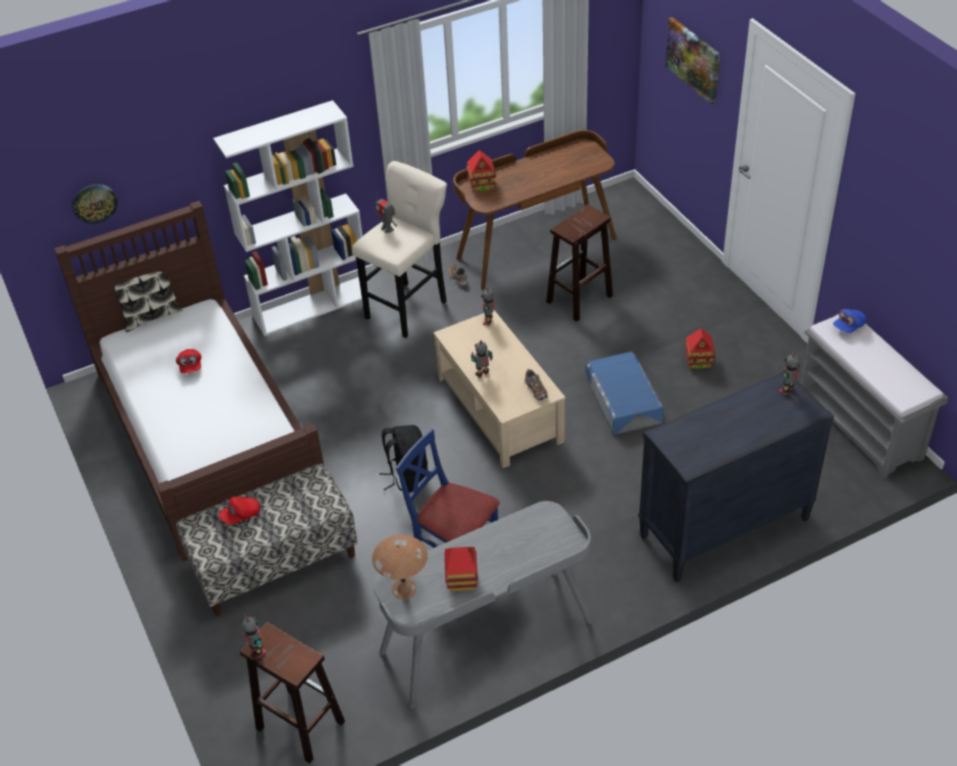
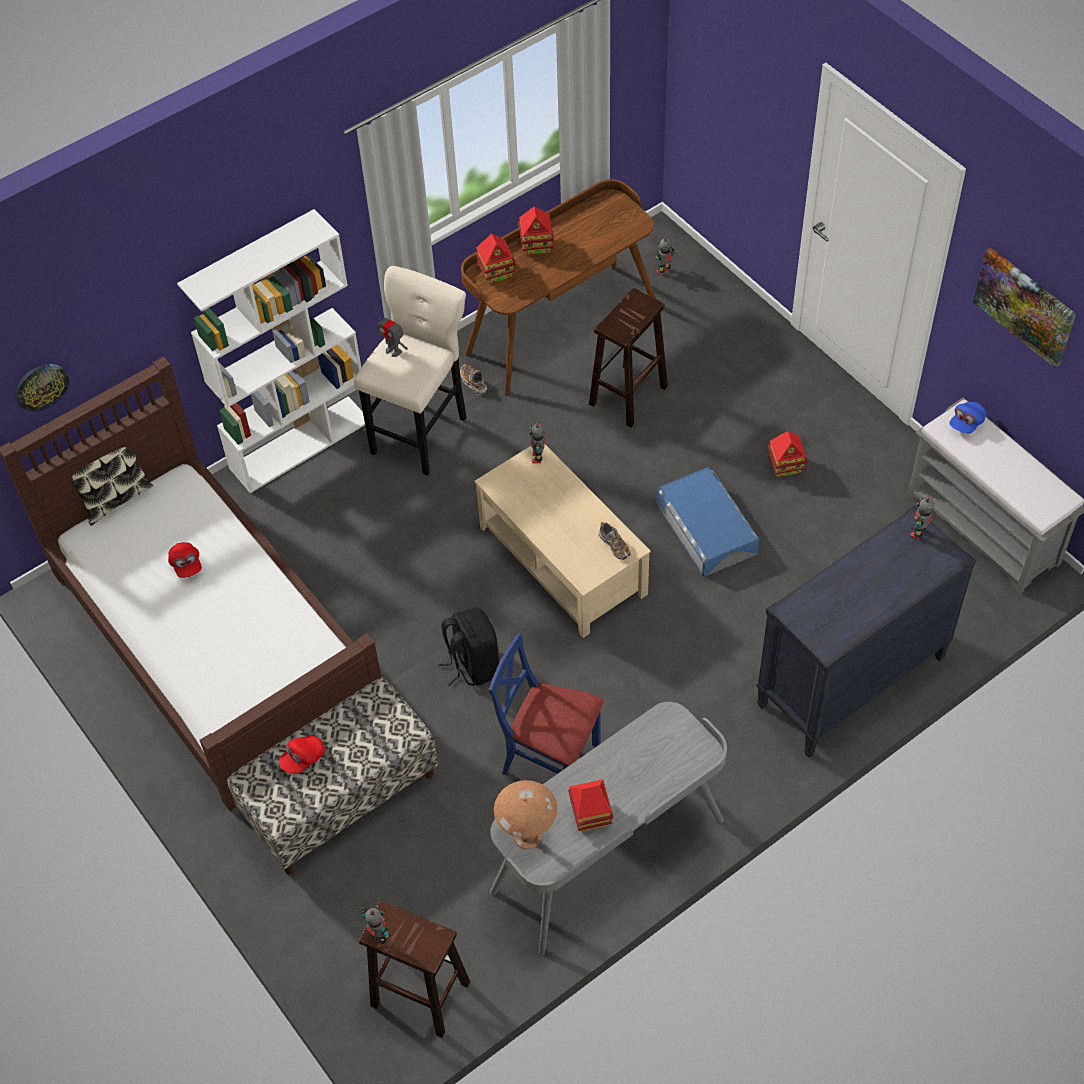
camera: 10 degrees left, 10 degrees up
(482, 374) = (546, 532): toy robot -> toy robot (664, 271)
(518, 170) = (536, 246): none -> toy house
(693, 59) = (745, 94): picture -> picture (1025, 306)

